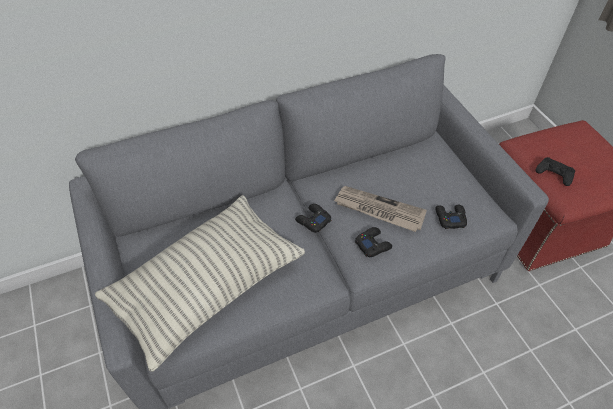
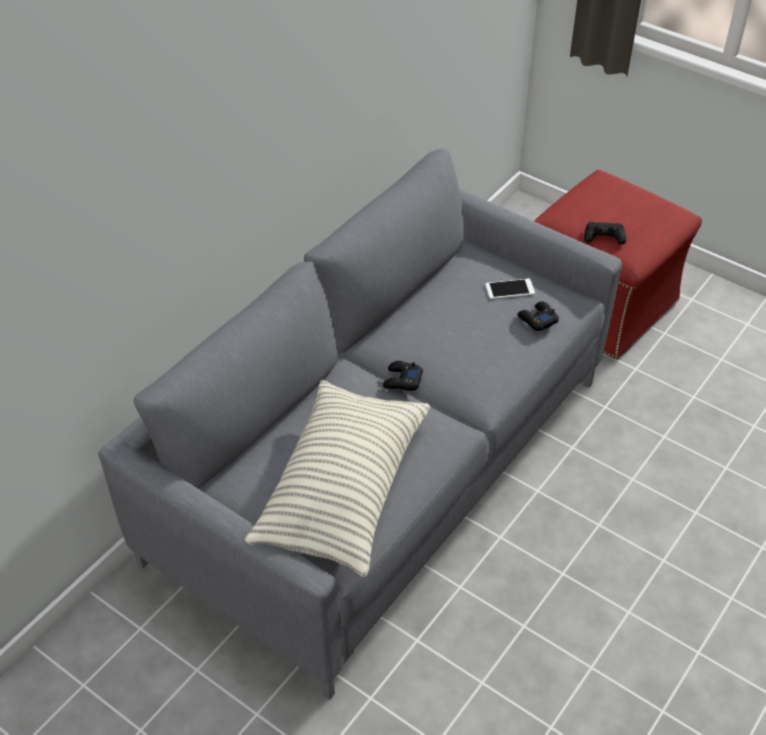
camera: 30 degrees left, 5 degrees down
(373, 244) = (480, 376): black game controller -> none
(378, 210) = (462, 341): newspaper -> none
(444, 184) = (510, 289): none -> phone

